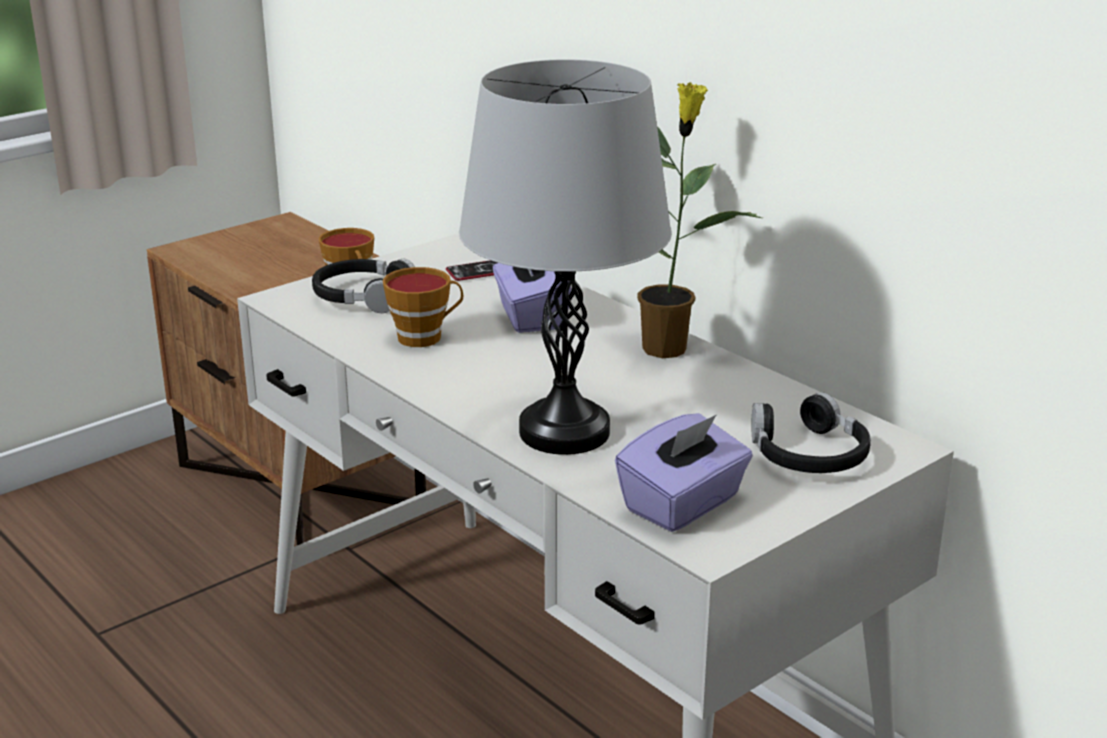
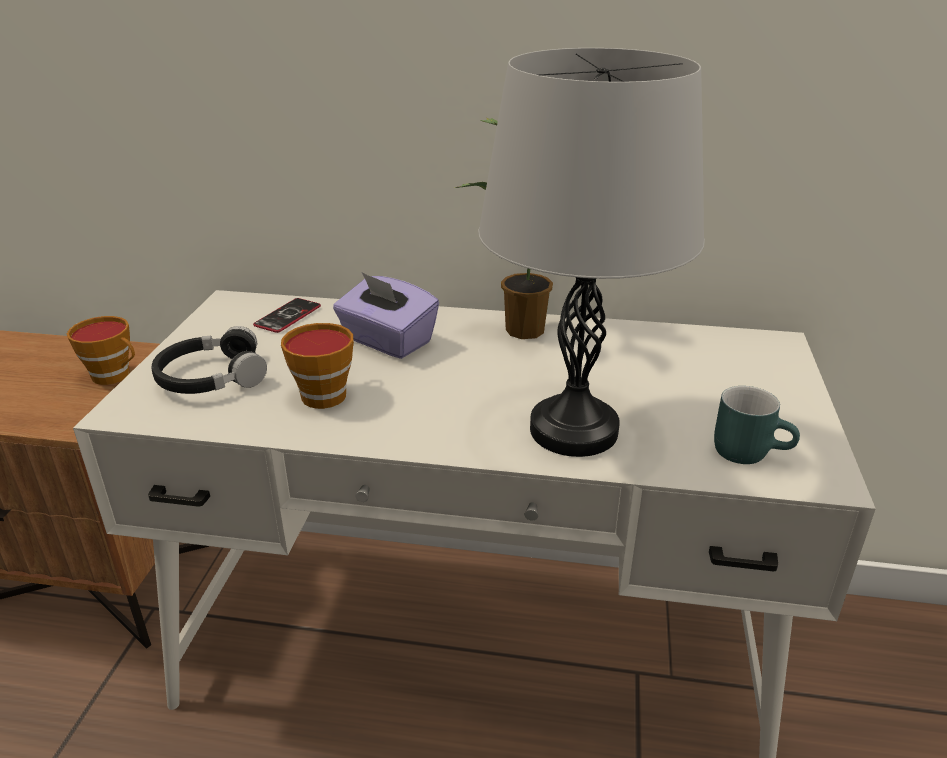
camera: 40 degrees left, 5 degrees up
(683, 504) = (749, 451): purple tissue box -> turquoise mug
(808, 454) = (744, 372): black headphones -> none

